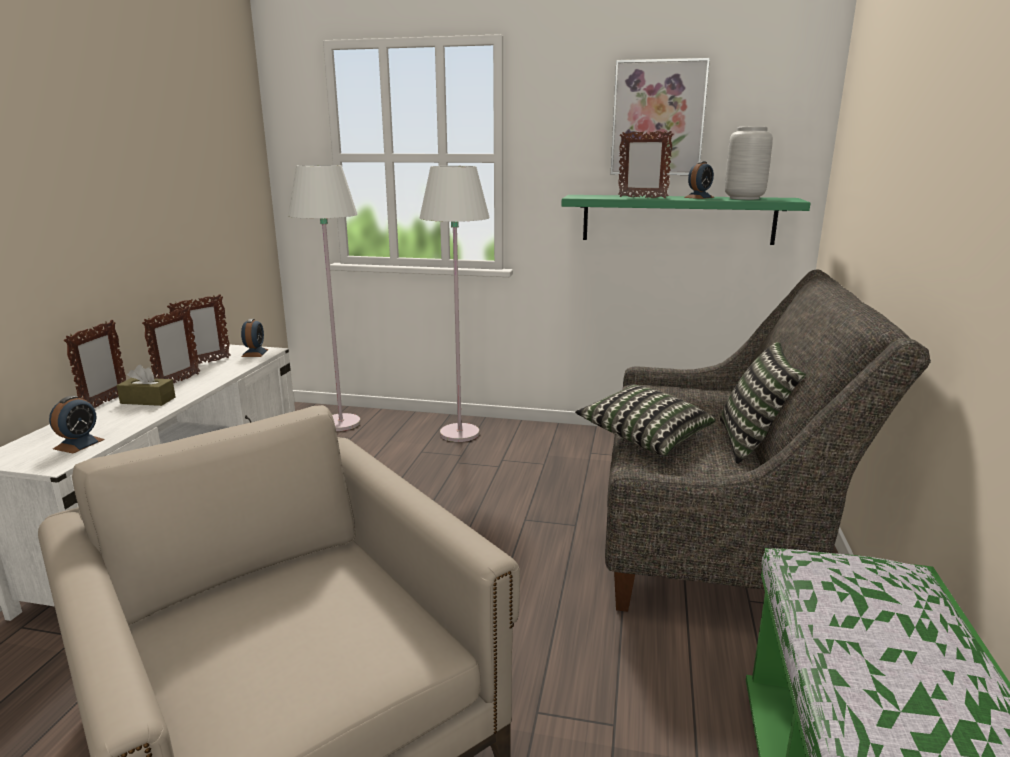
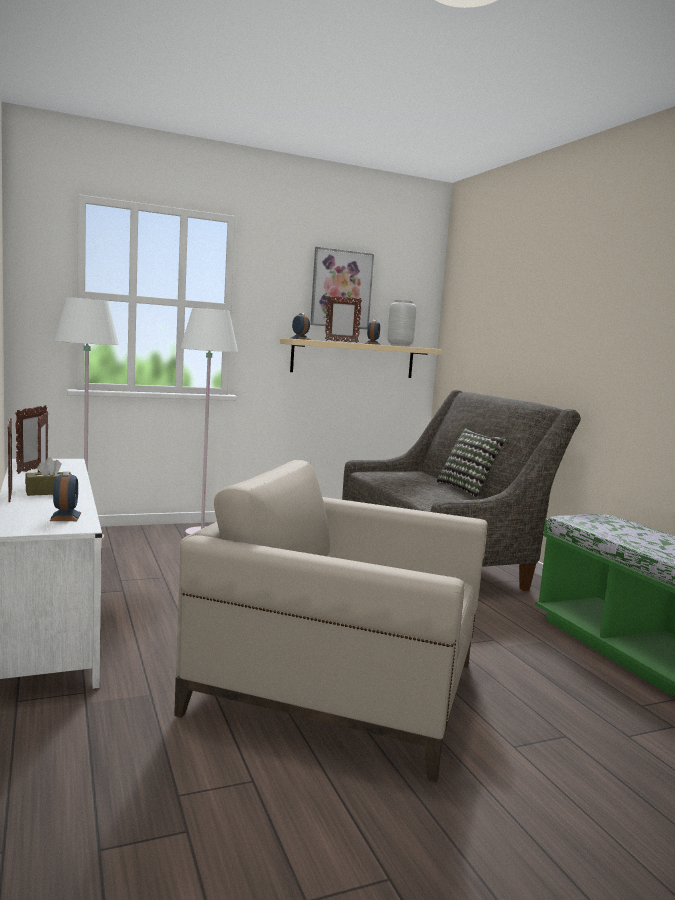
camera: 35 degrees left, 10 degrees down
(255, 353) = (62, 462): alarm clock -> alarm clock (300, 339)
(645, 437) = (411, 492): pillow -> none
(677, 219) = (353, 359): green shelf -> beige shelf

